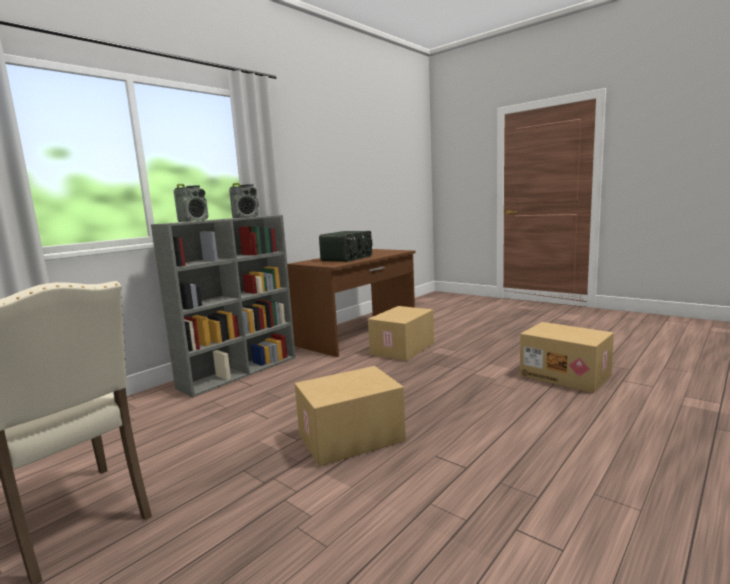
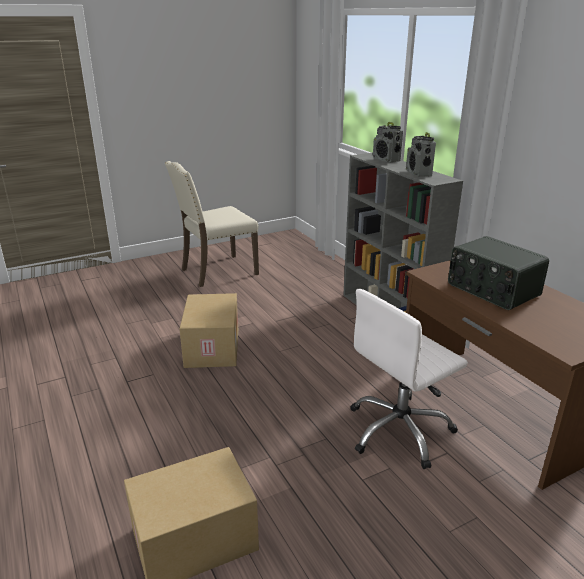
camera: 110 degrees right, 15 degrees up
(403, 349) = (399, 430): cardboard box -> white office chair

